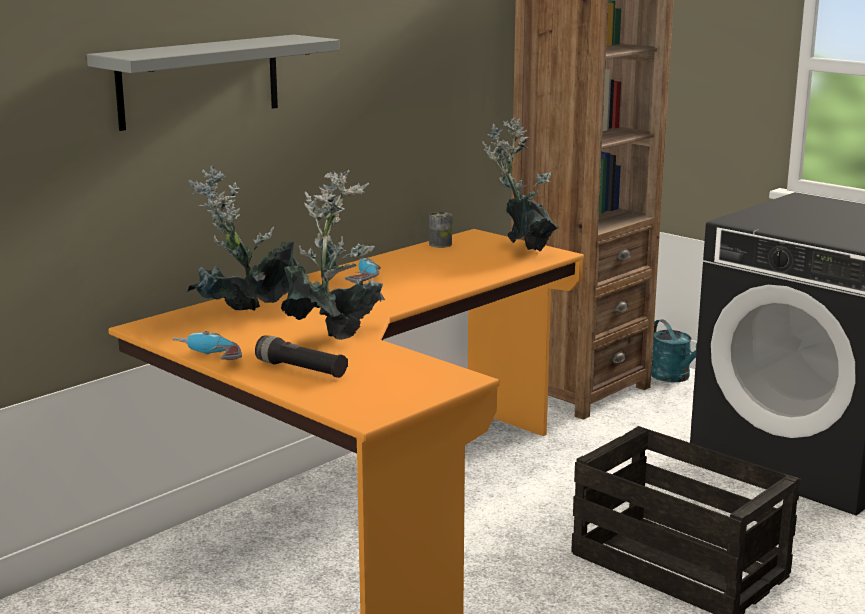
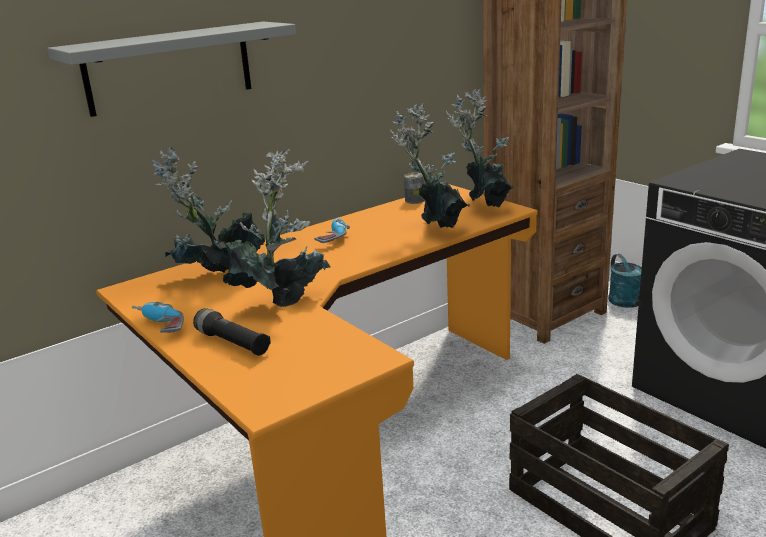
camera: 10 degrees right, 5 degrees up
(475, 270) = (435, 227): none -> potted plant

